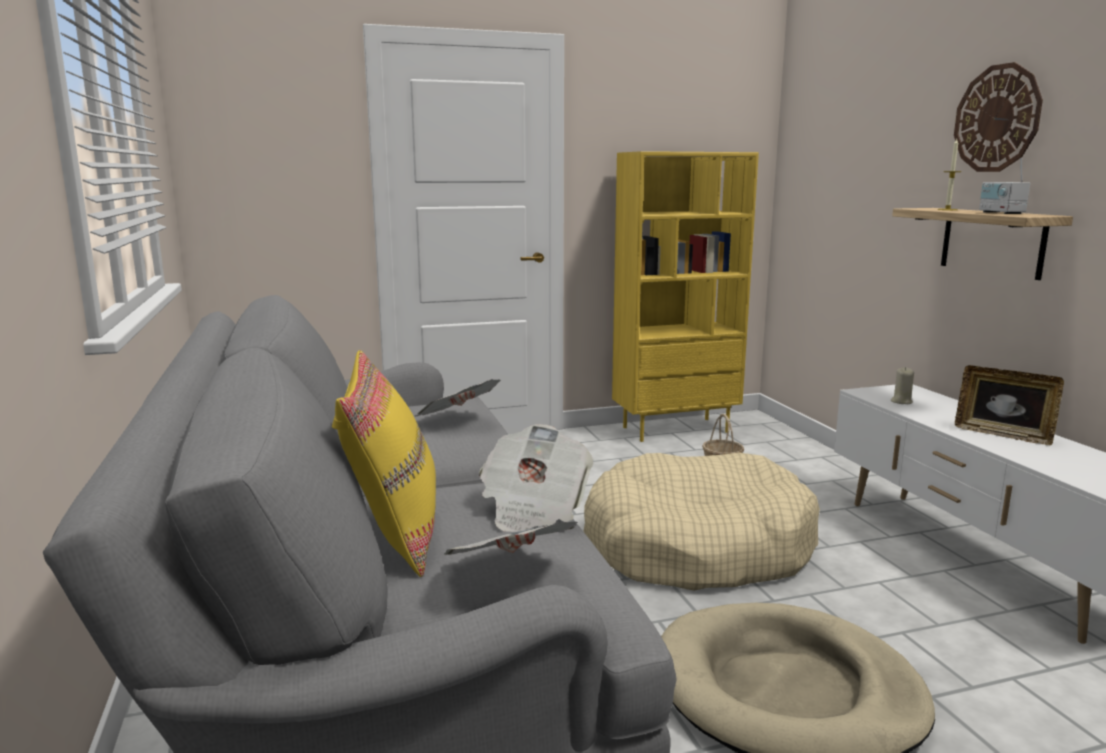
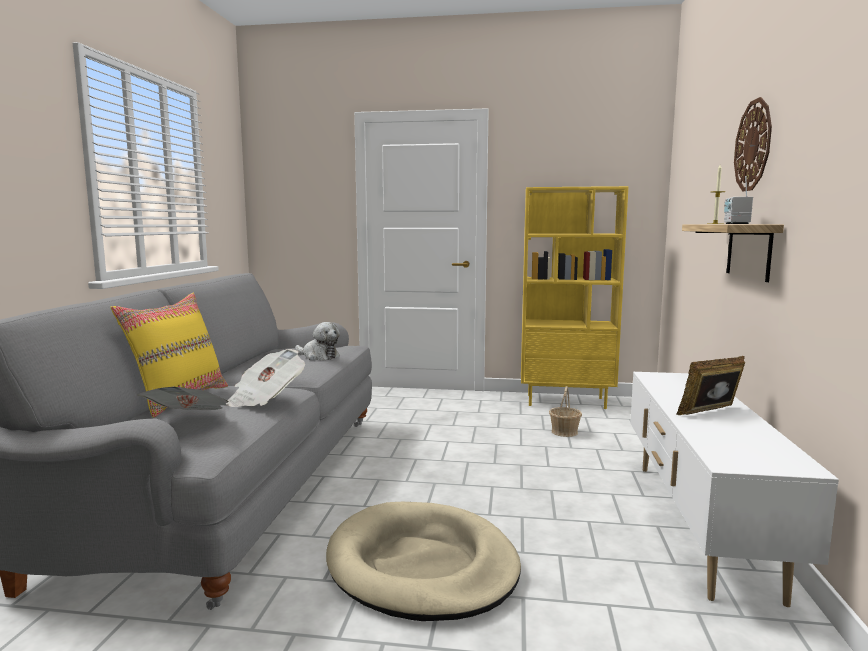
camera: 25 degrees right, 5 degrees down
(457, 420) = (318, 356): newspaper -> plush toy
(697, 547) = (479, 473): beige dog bed -> none
(901, 401) = (668, 383): beige candle -> none
(1003, 434) = (710, 413): picture frame -> picture frame turned 90 degrees clockwise

